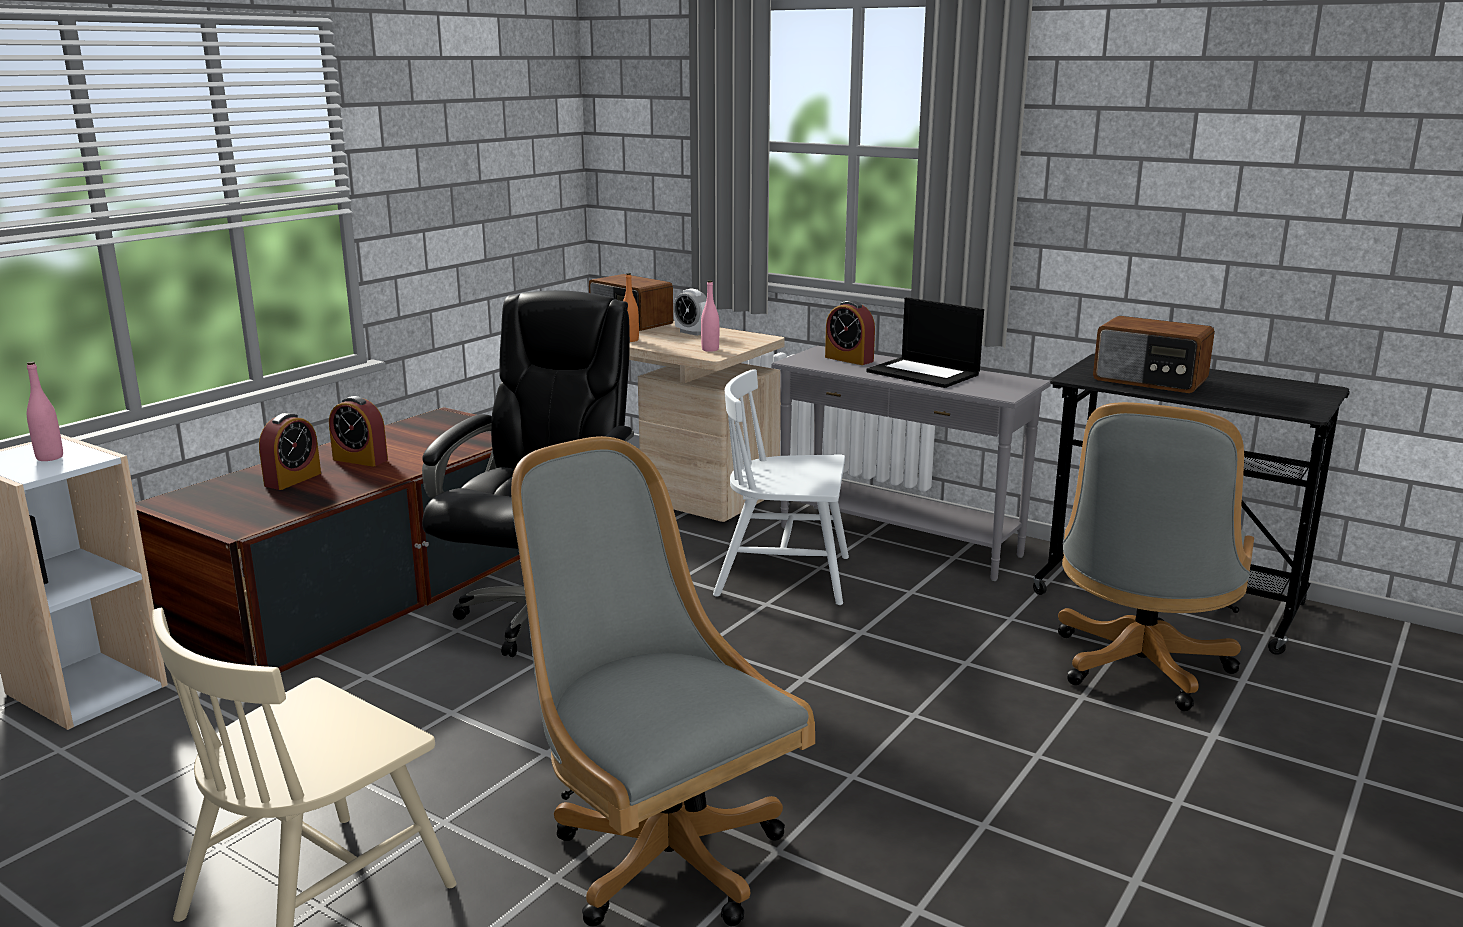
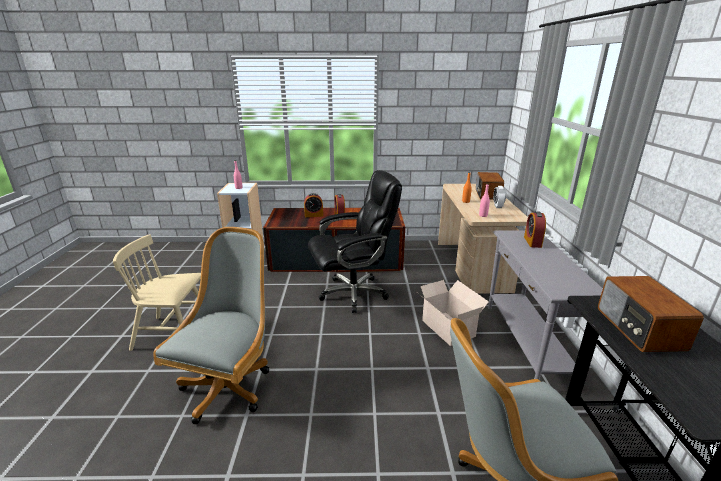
camera: 55 degrees right, 5 degrees up
(784, 576) = (447, 327): white chair -> cardboard box
(924, 373) = (549, 263): laptop -> none

